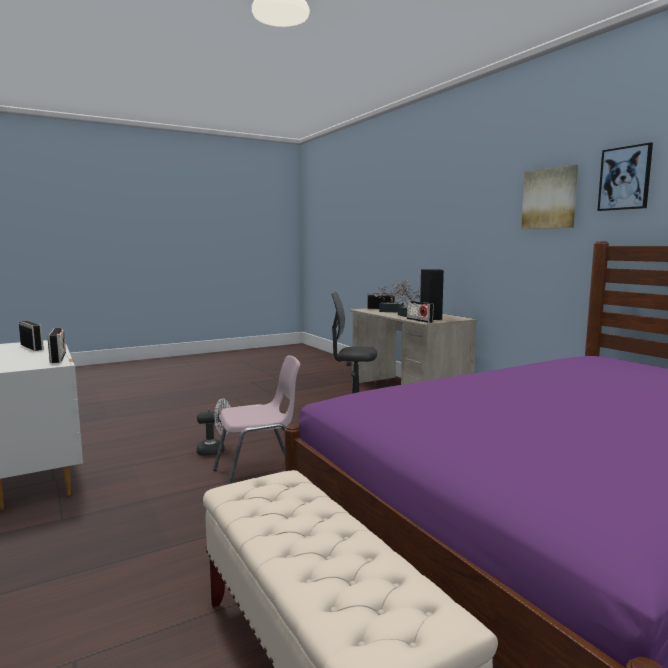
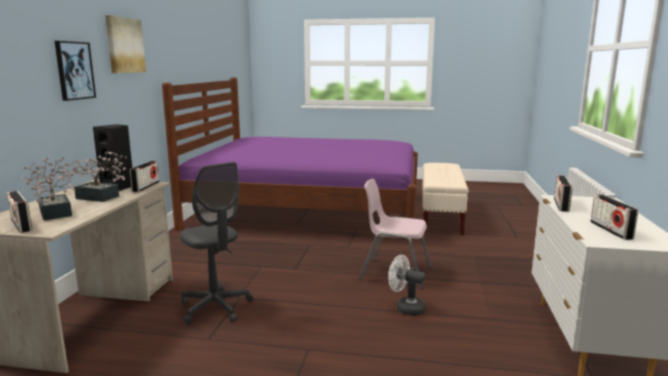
camera: 140 degrees left, 5 degrees up
(625, 178) = (159, 38): picture -> picture (74, 70)

